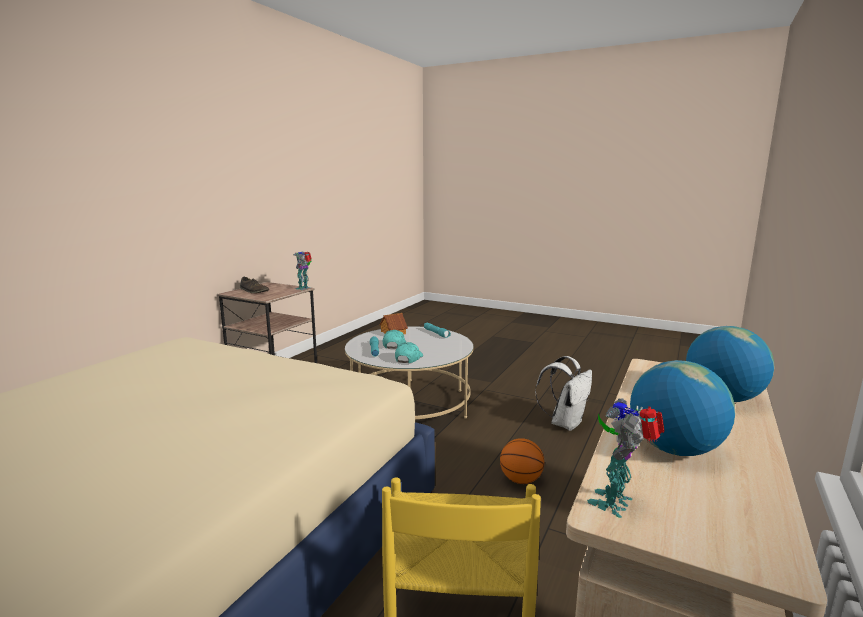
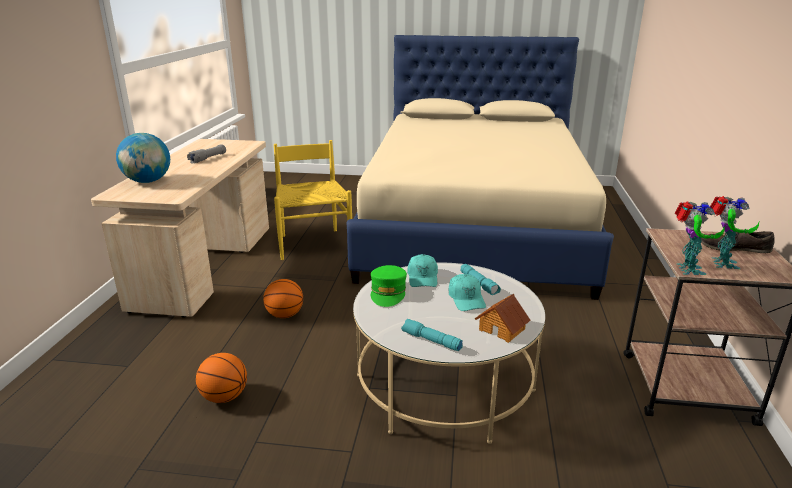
camera: 160 degrees right, 10 degrees up
(442, 354) = (388, 293): none -> green cap
(565, 423) = (224, 397): white backpack -> basketball
(616, 502) = (246, 145): toy robot -> toy robot (721, 263)
(674, 449) = (208, 158): globe -> grey flashlight

